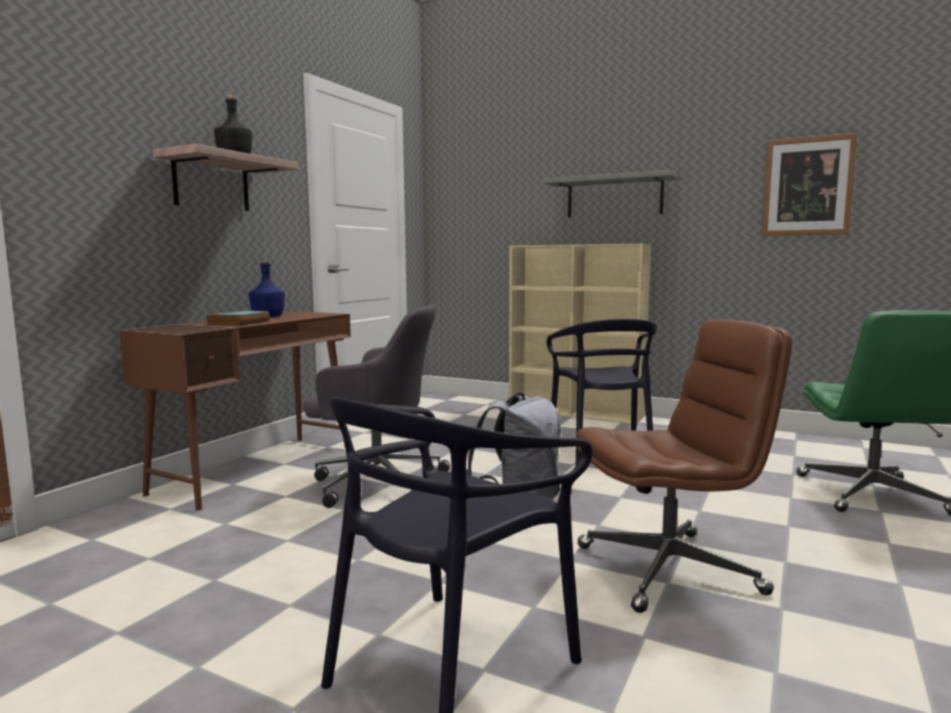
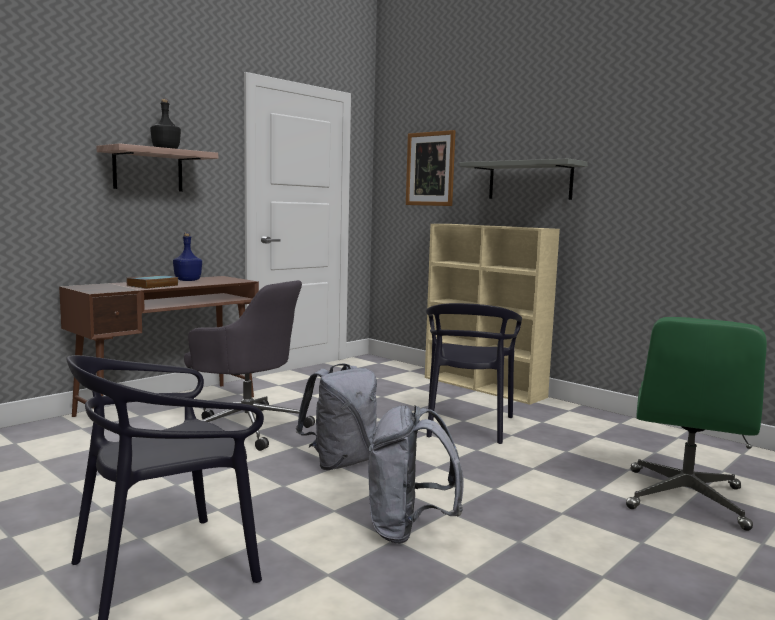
camera: 15 degrees right, 0 degrees up
(669, 569) = (408, 530): brown office chair -> grey backpack
(807, 186) = (707, 178): picture -> picture (430, 169)

